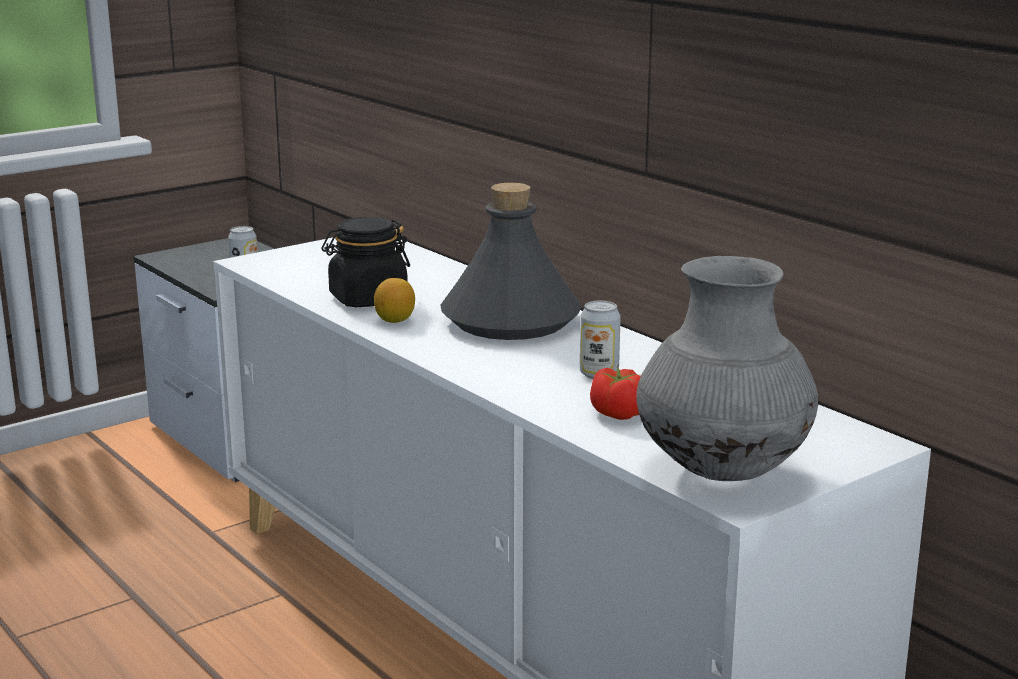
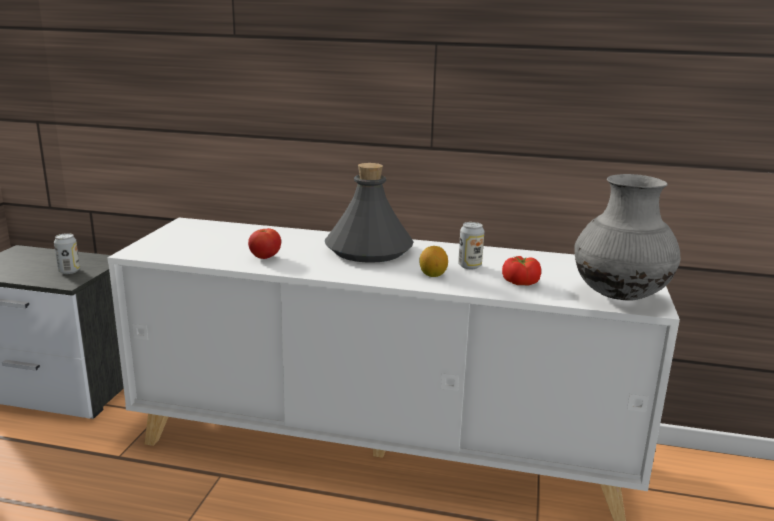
camera: 40 degrees left, 0 degrees up
(368, 299) = (265, 257): black jar -> tomato
(395, 320) = (307, 265): lemon -> lemon (432, 275)

